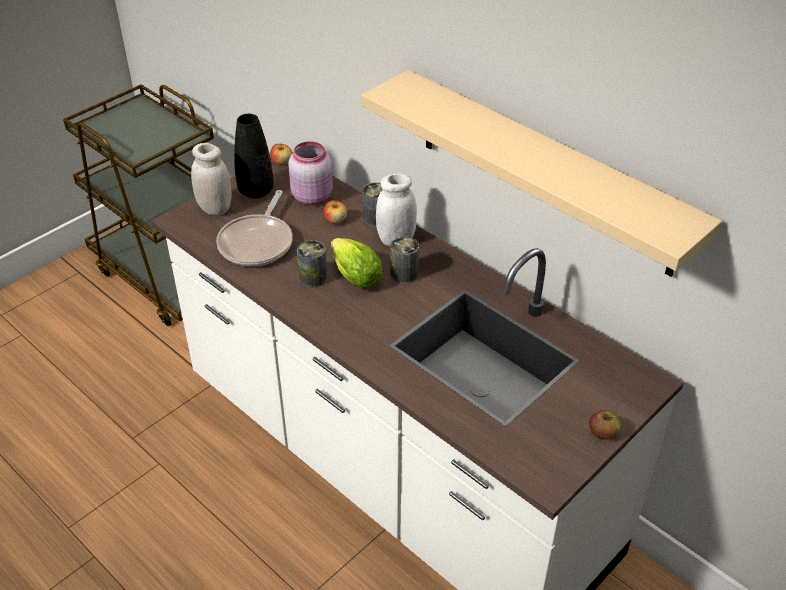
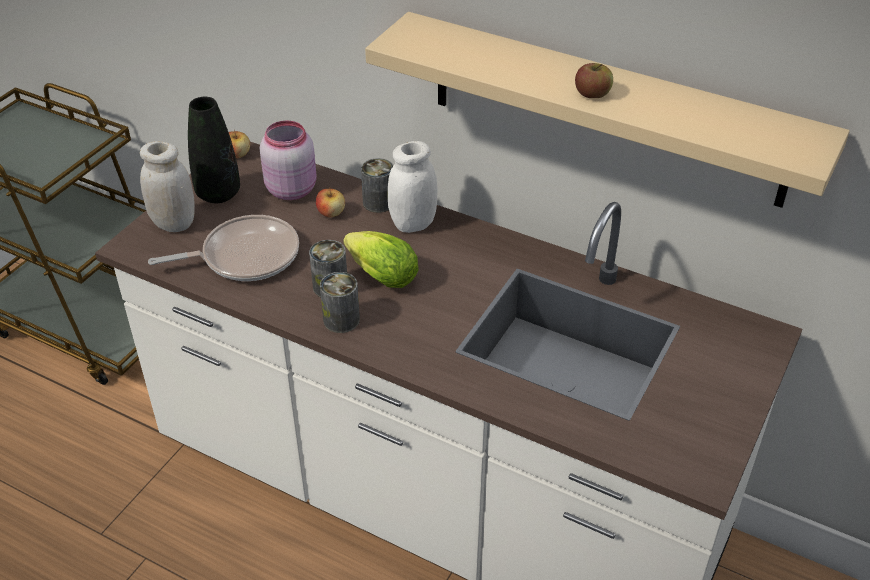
camera: 15 degrees left, 0 degrees up
(258, 242) = (245, 256): frying pan -> frying pan turned 105 degrees counterclockwise
(404, 274) = (439, 262): can -> can (341, 320)
(603, 433) = (741, 404): apple -> apple (592, 94)

